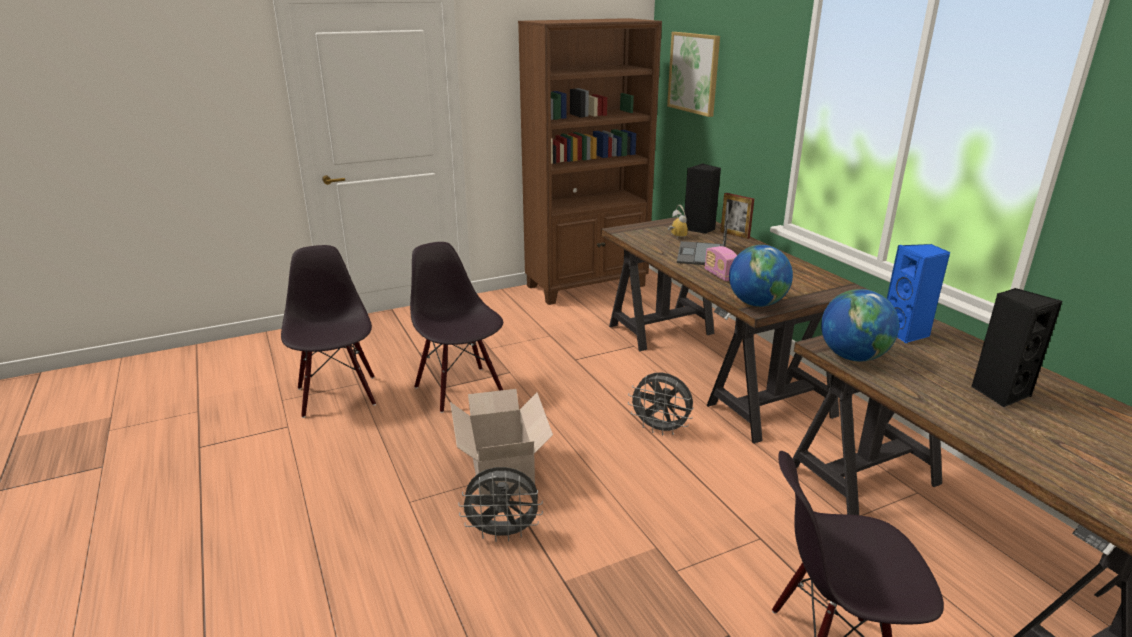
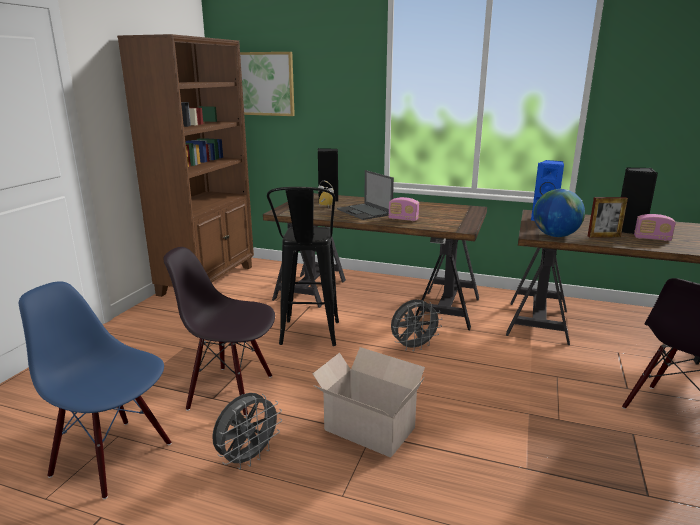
camera: 45 degrees left, 5 degrees down
(337, 396) = (113, 458): black chair -> blue chair
(503, 533) = (443, 467): grey fan -> grey fan (248, 458)
(581, 375) = (308, 338): none -> black stool
(734, 234) = (355, 198): picture frame -> picture frame (604, 236)
(756, 304) = (457, 227): globe -> none
(998, 416) = (652, 239): none -> radio

